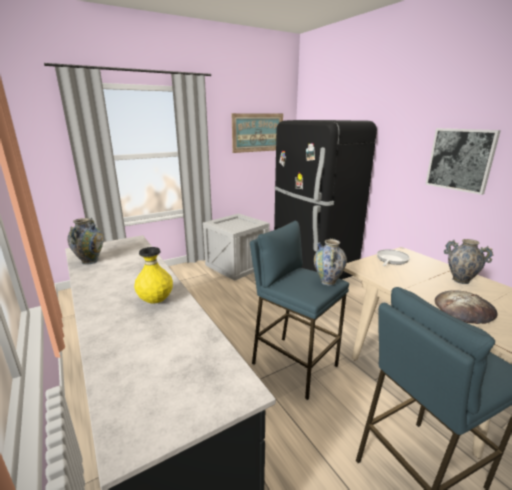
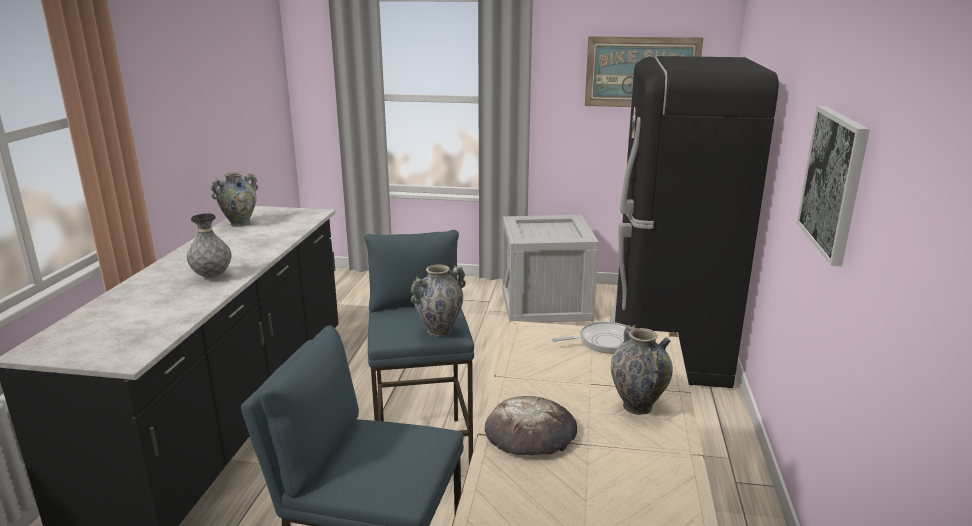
camera: 40 degrees right, 0 degrees up
(156, 301) = (212, 276): yellow vase -> grey vase

